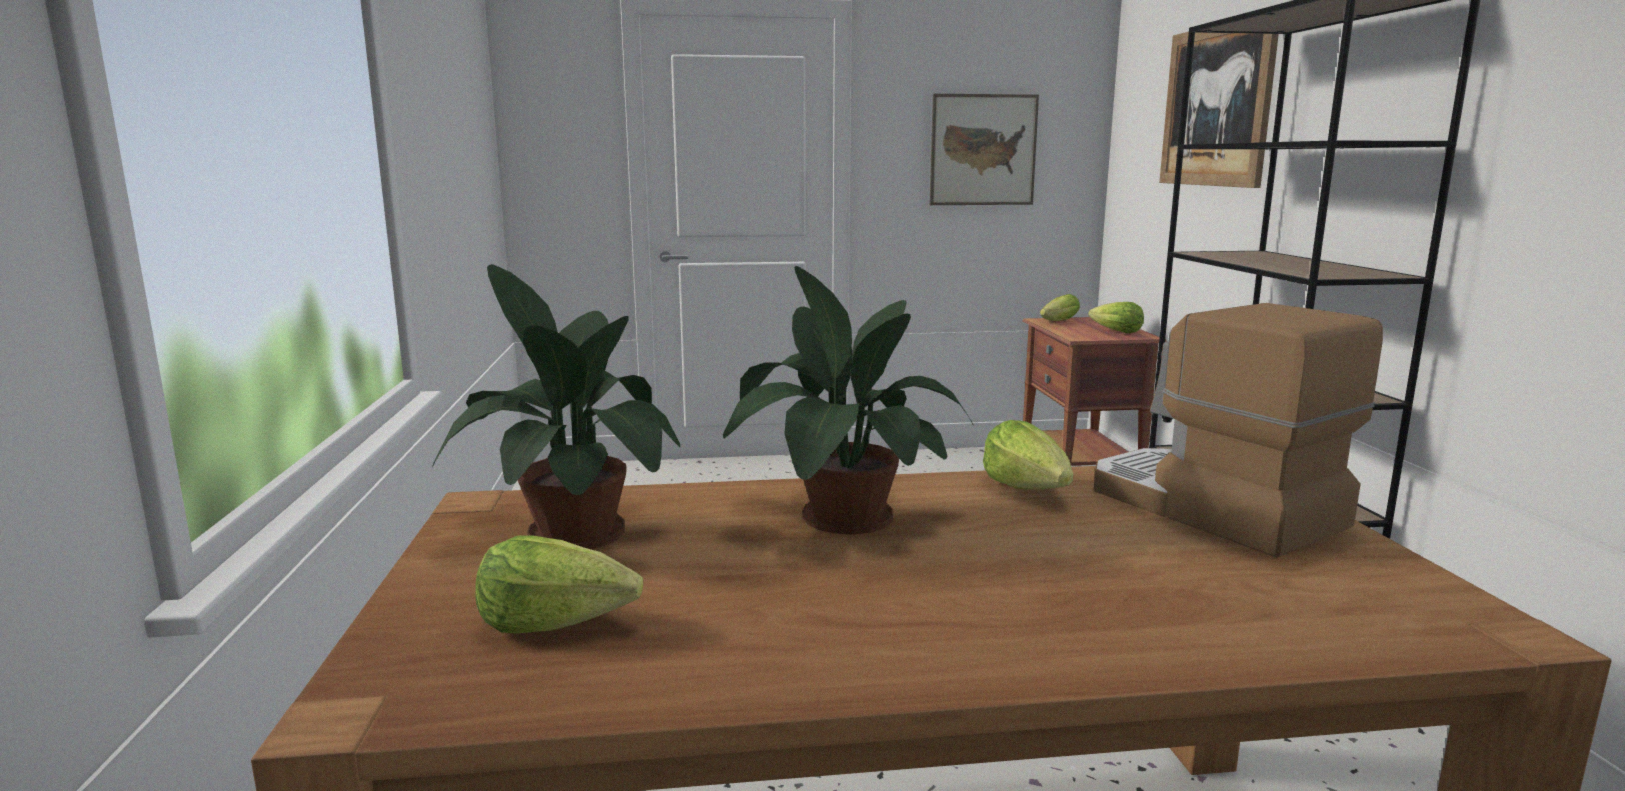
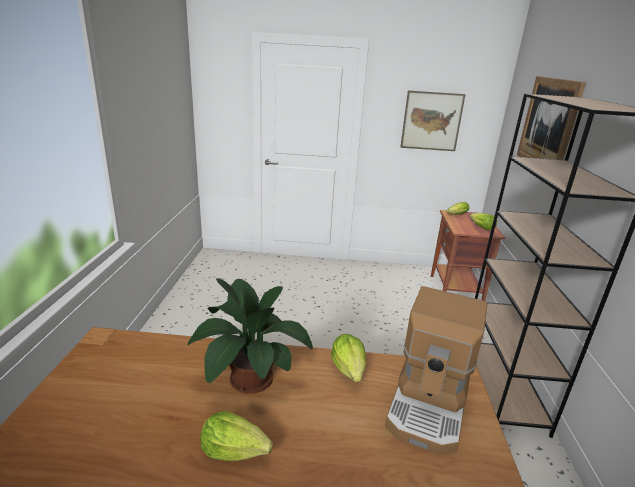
camera: 10 degrees right, 10 degrees up
(557, 622) = (82, 439): lettuce -> lettuce (234, 450)
(571, 529) = (127, 366): potted plant -> none
(1210, 508) = (430, 403): coffee machine -> coffee machine turned 135 degrees counterclockwise

